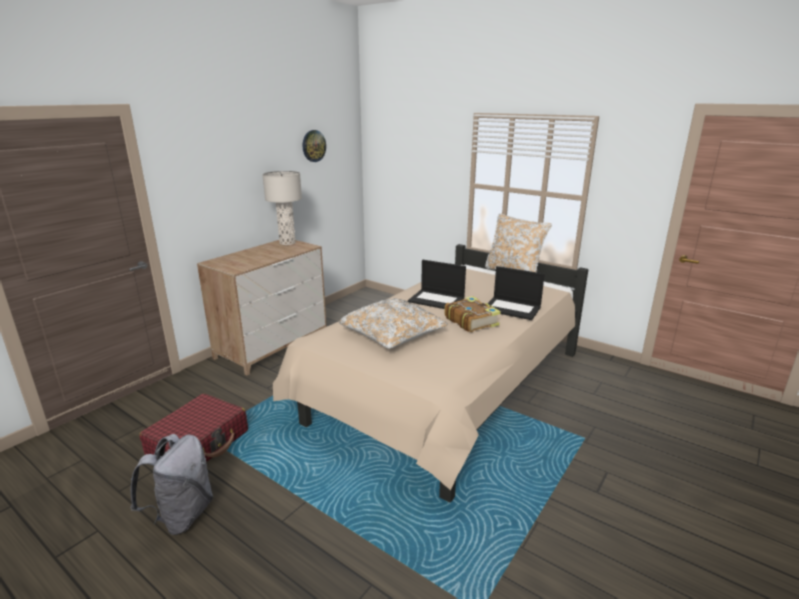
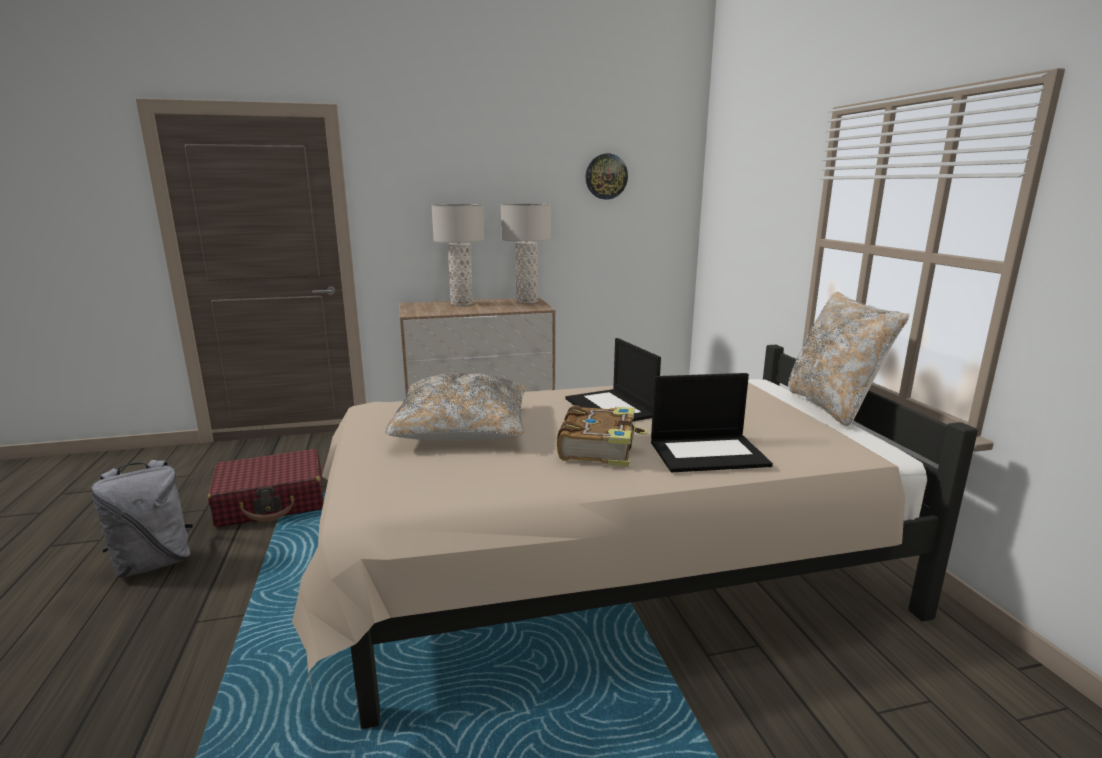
camera: 40 degrees right, 5 degrees down
(247, 254) = (461, 303): none -> white table lamp
(512, 308) = (709, 453): laptop -> laptop turned 75 degrees counterclockwise

